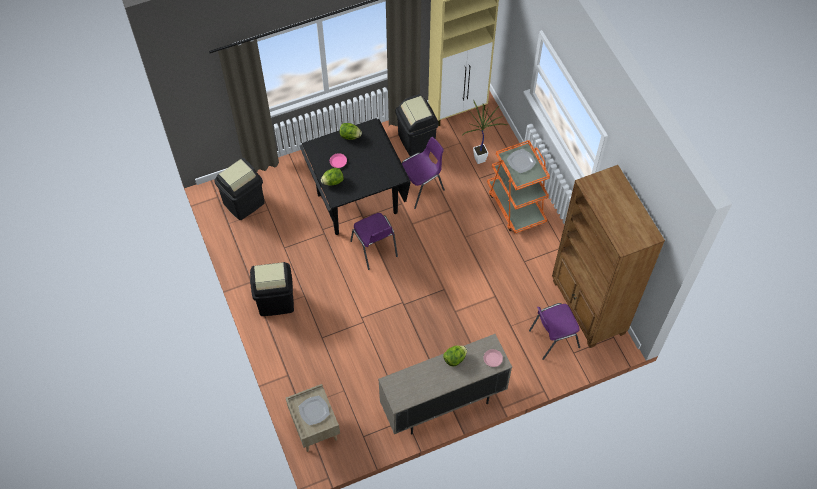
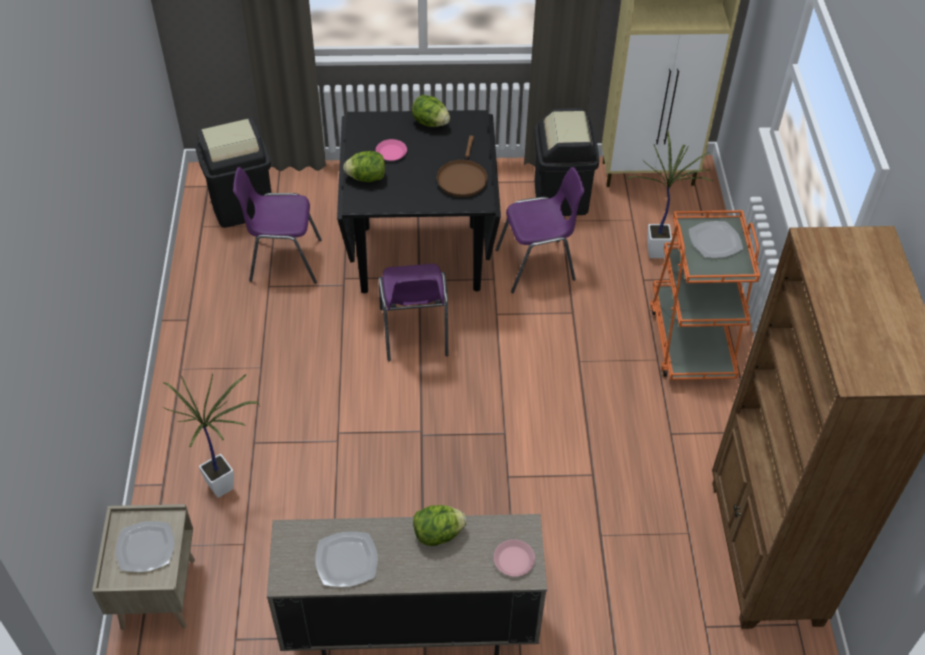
camera: 20 degrees right, 10 degrees down
(276, 301) = (210, 360): black trash can -> none
(320, 365) = (226, 487): none -> potted plant
(382, 165) = (462, 178): none -> brown frying pan
(420, 385) = (346, 560): none -> plate
(552, 338) = (673, 586): purple chair -> purple chair (283, 260)

